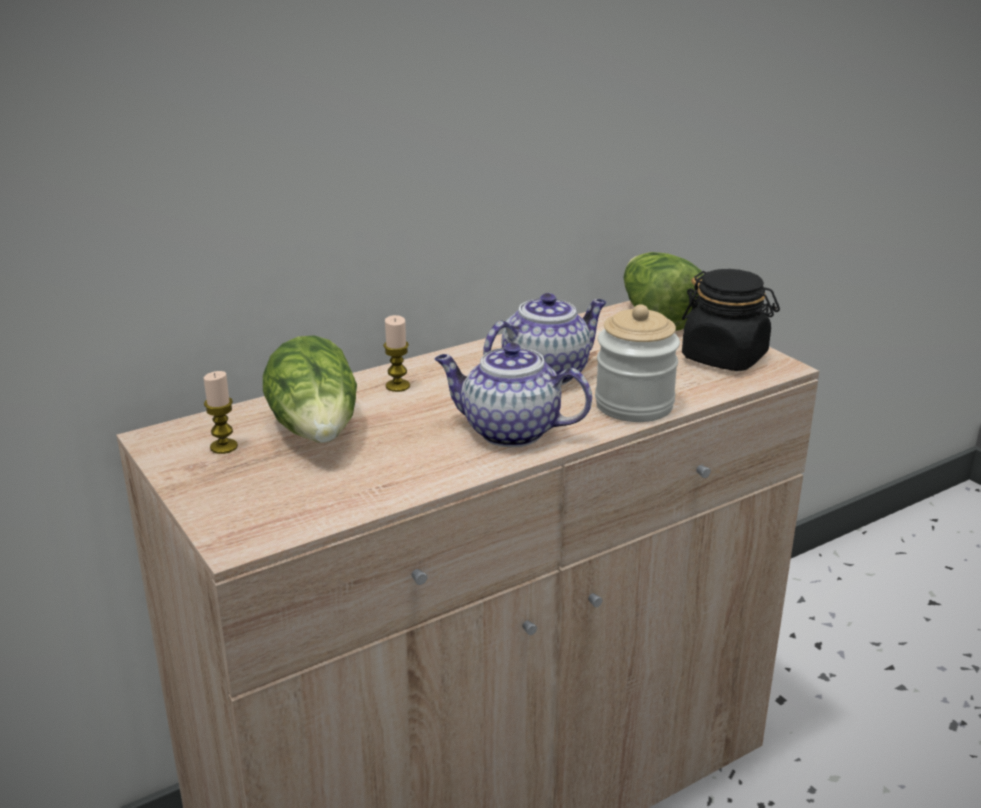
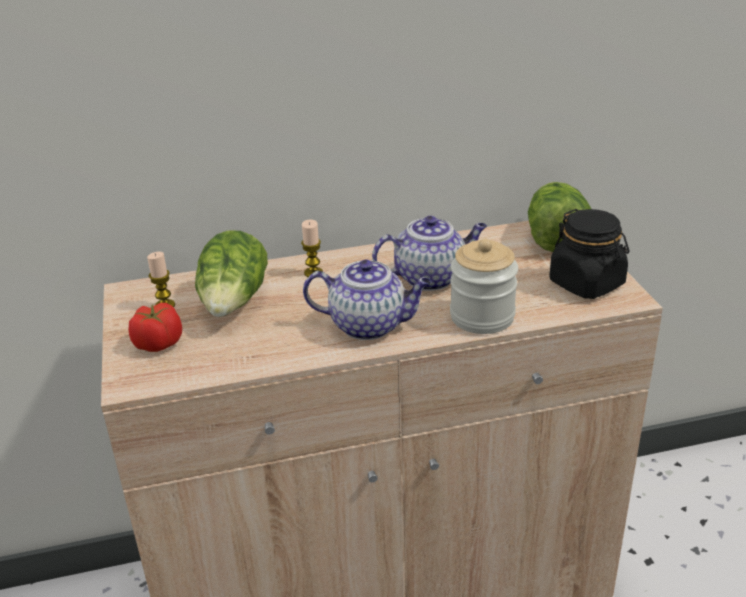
camera: 20 degrees right, 5 degrees up
(245, 490) = (158, 344): none -> tomato
(509, 431) = (370, 325): teapot -> teapot turned 150 degrees clockwise

